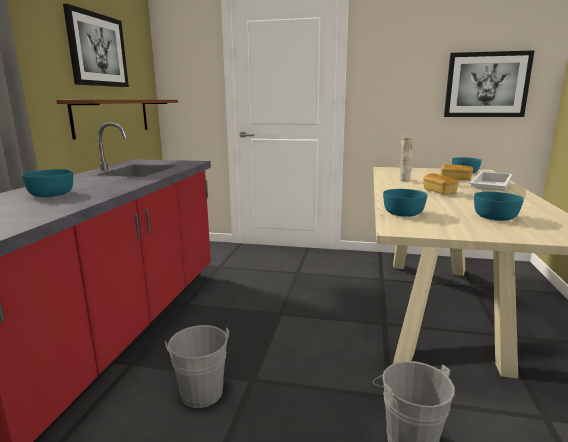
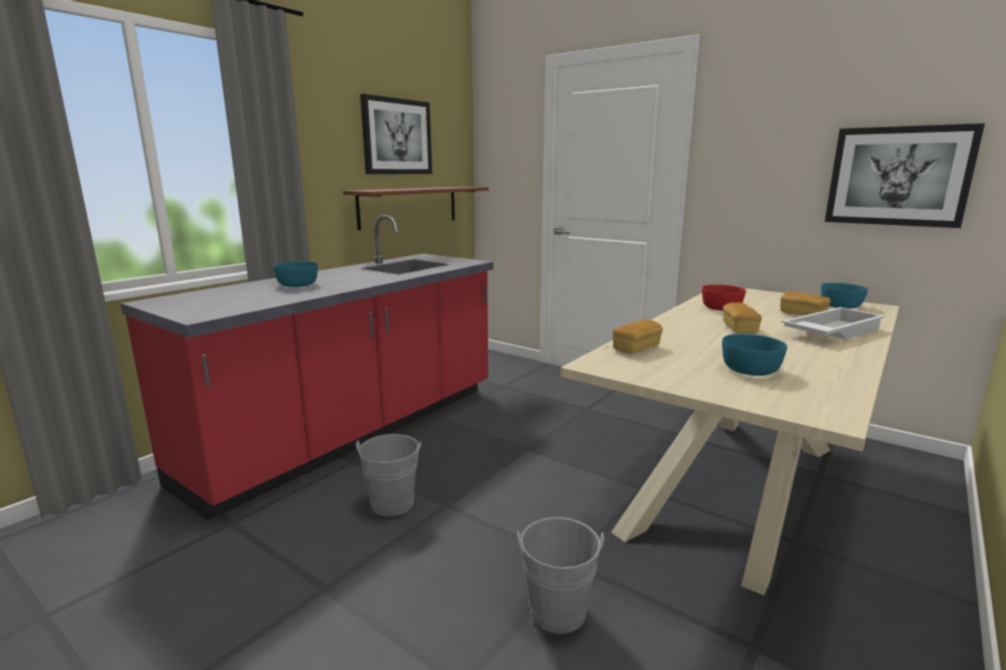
camera: 25 degrees right, 0 degrees up
(403, 213) = (636, 348): turquoise bowl -> bread
(404, 180) = (722, 308): beige vase -> red bowl

